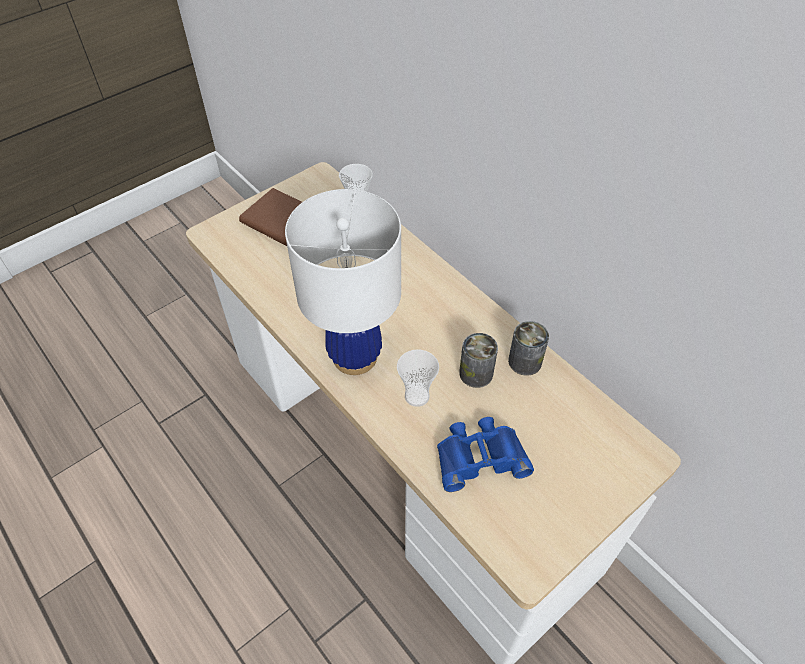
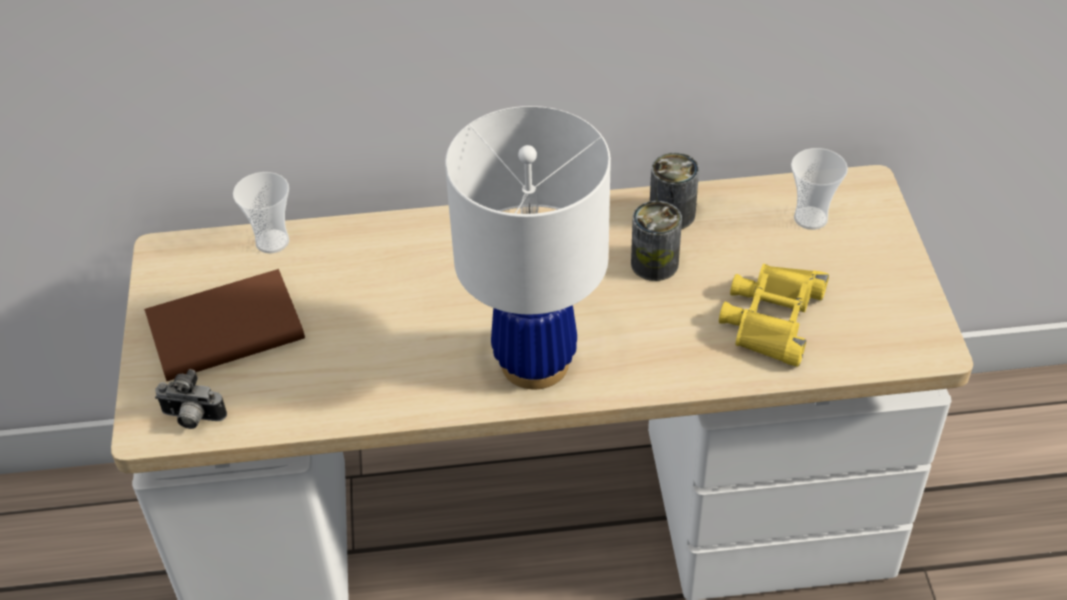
camera: 55 degrees left, 5 degrees down
(224, 244) = (192, 419): none -> camera
(417, 396) = (644, 332): cup -> cup (810, 218)
(479, 457) = (771, 318): blue binoculars -> yellow binoculars

